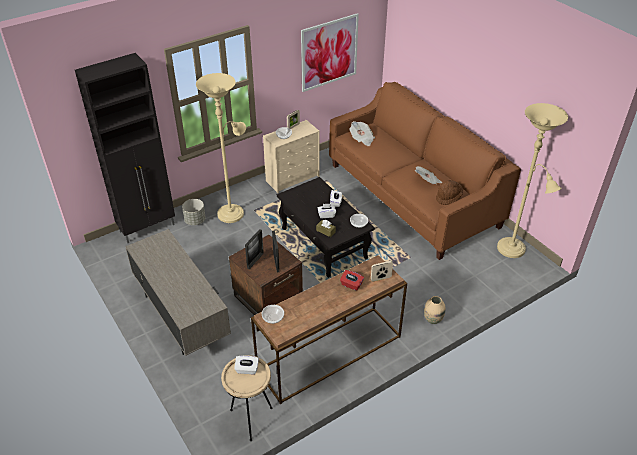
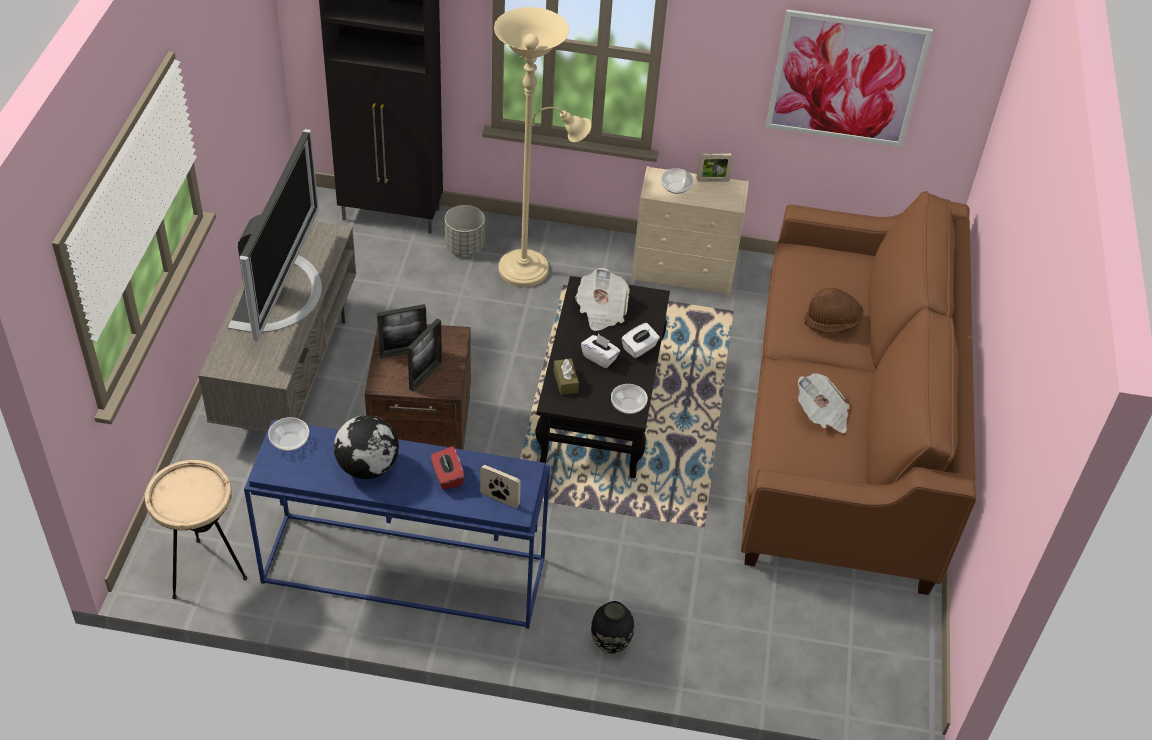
camera: 40 degrees right, 5 degrees up
(172, 273) = (279, 292): none -> television
(247, 369) = (199, 487): white tissue box -> none
(317, 303) = (368, 466): none -> globe
(329, 355) = (402, 572): brown console table -> blue console table
(362, 139) = (810, 272): newspaper -> newspaper (601, 311)
(432, 319) = (610, 643): beige vase -> black vase
(448, 197) = (820, 464): brown hat -> brown hat (832, 323)
(514, 250) = (895, 647): beige floor lamp -> none

